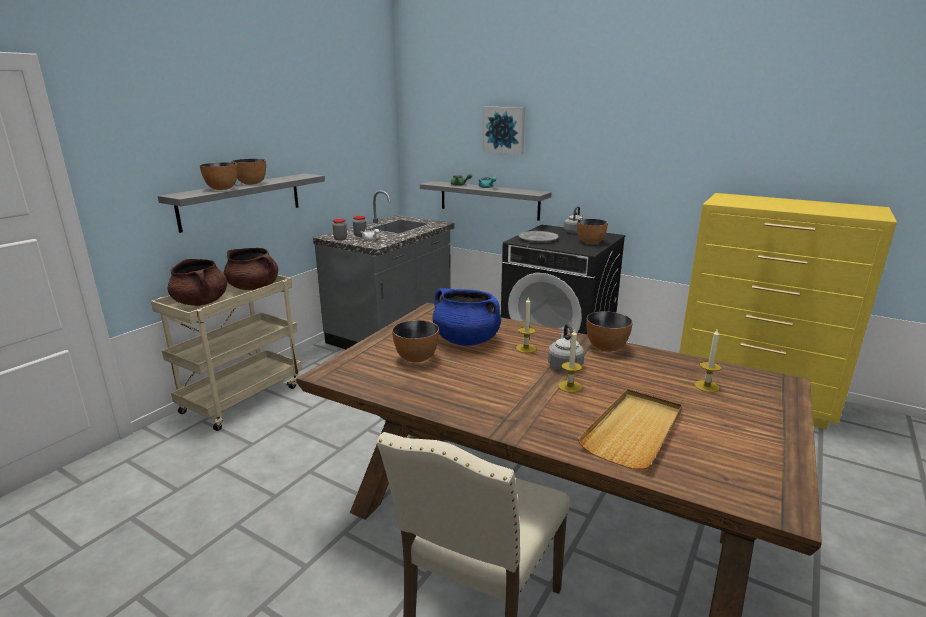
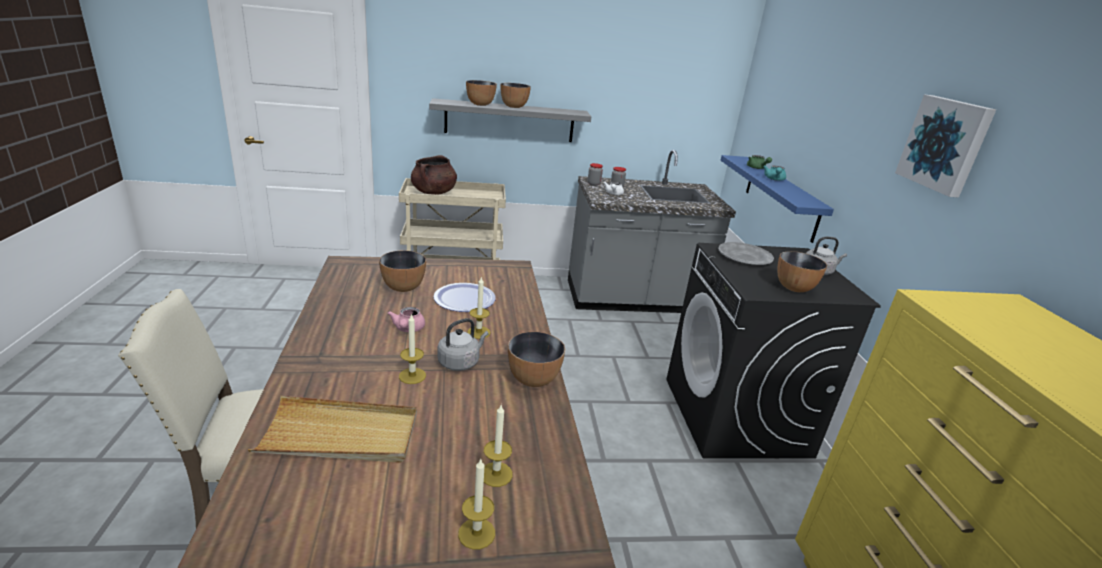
camera: 50 degrees right, 5 degrees up
(254, 288) = (482, 197): brown cooking pot -> none
(466, 340) = (464, 299): blue cooking pot -> plate
(489, 200) = (781, 197): grey shelf -> blue shelf
(494, 372) = (408, 329): none -> pink teapot
(504, 130) = (818, 109): picture -> picture (945, 144)
(761, 406) = (476, 533): none -> candle

